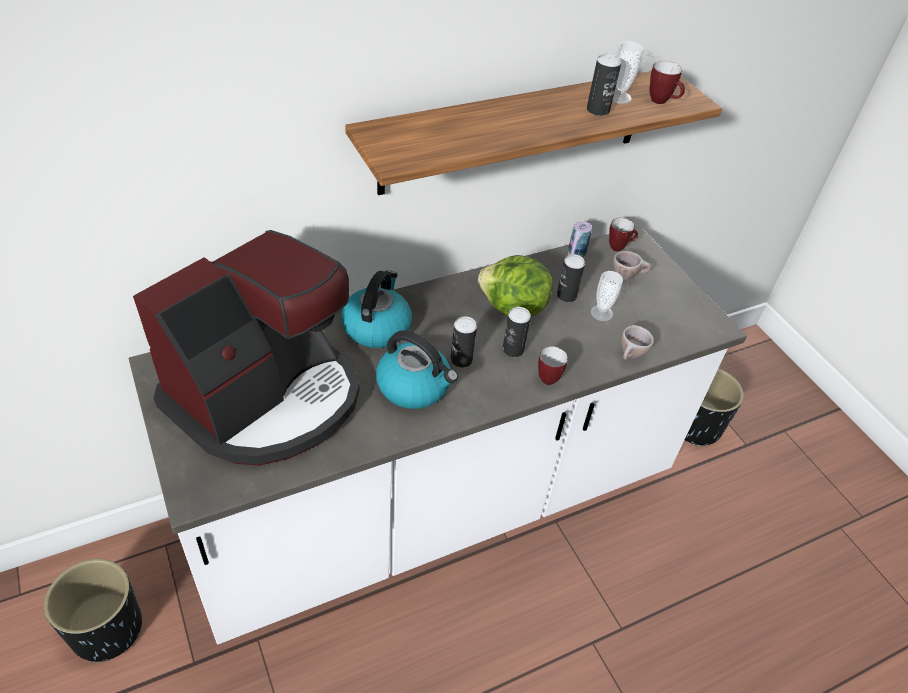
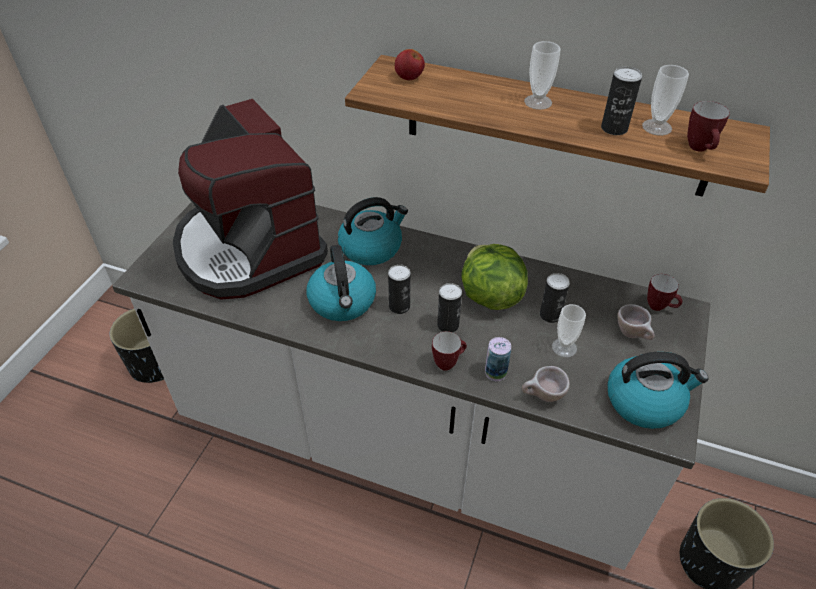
camera: 50 degrees right, 0 degrees up
(267, 398) = (248, 248): coffee machine -> coffee machine turned 60 degrees clockwise
(404, 135) = (409, 78): none -> apple
(524, 112) = (538, 102): none -> cup
(576, 254) = (606, 289): can -> can (495, 373)
(683, 316) = (645, 401): none -> kettle

